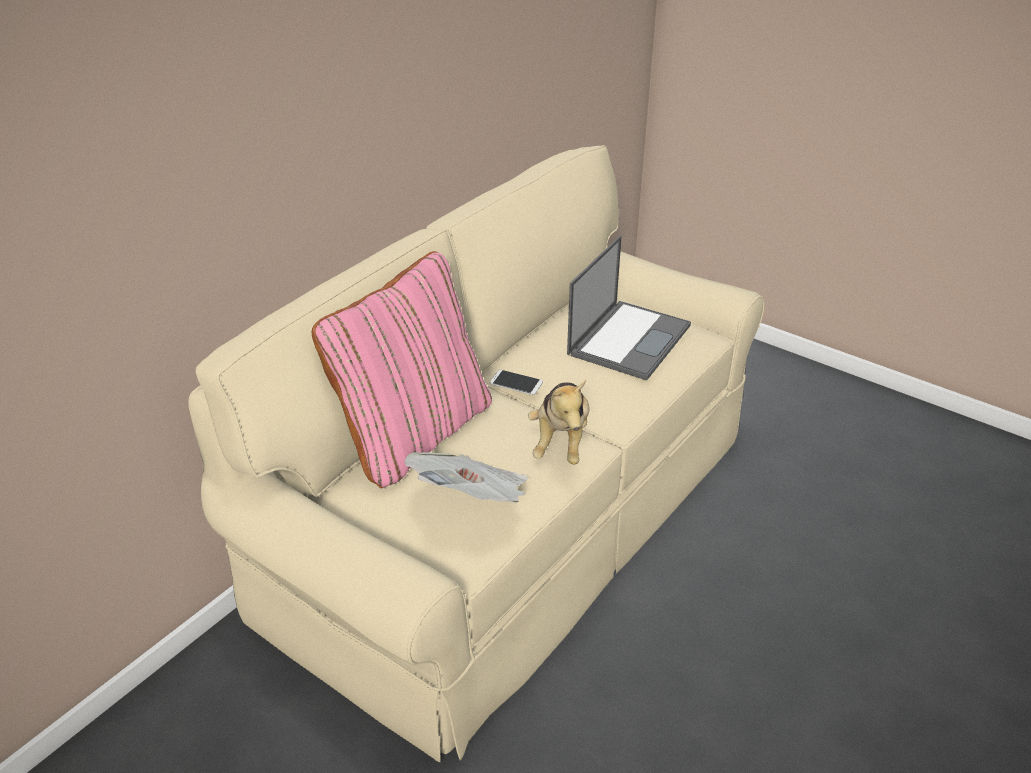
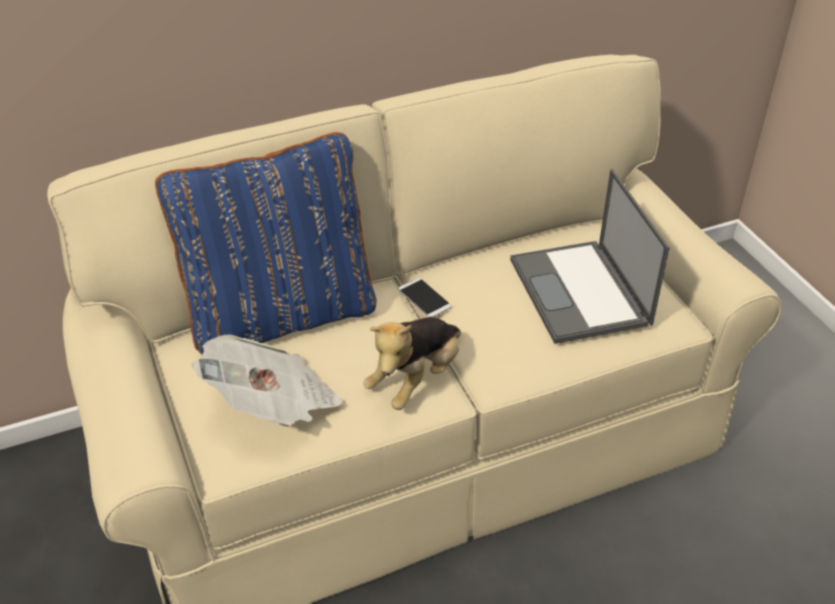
camera: 30 degrees right, 5 degrees up
(414, 434) = (281, 315): pink pillow -> blue pillow
(629, 339) = (580, 292): laptop -> laptop turned 105 degrees clockwise

